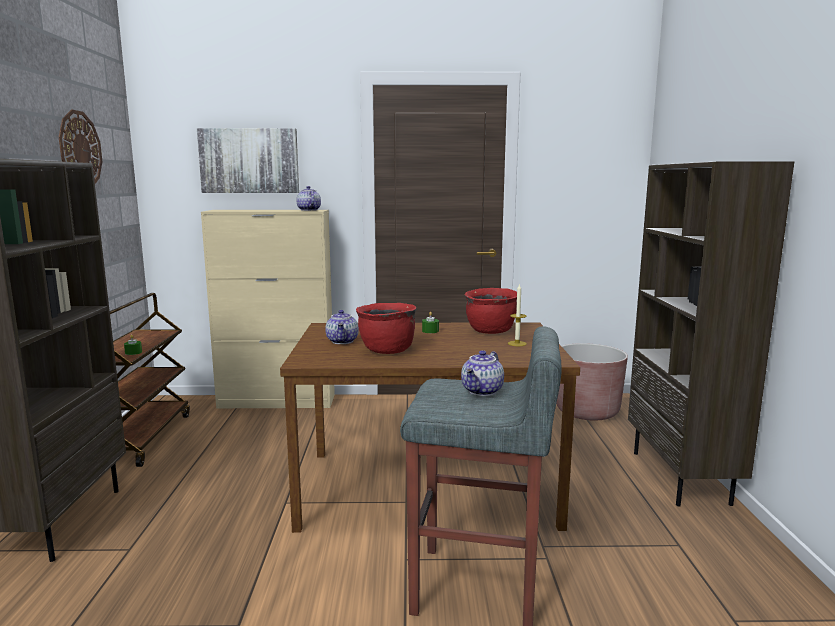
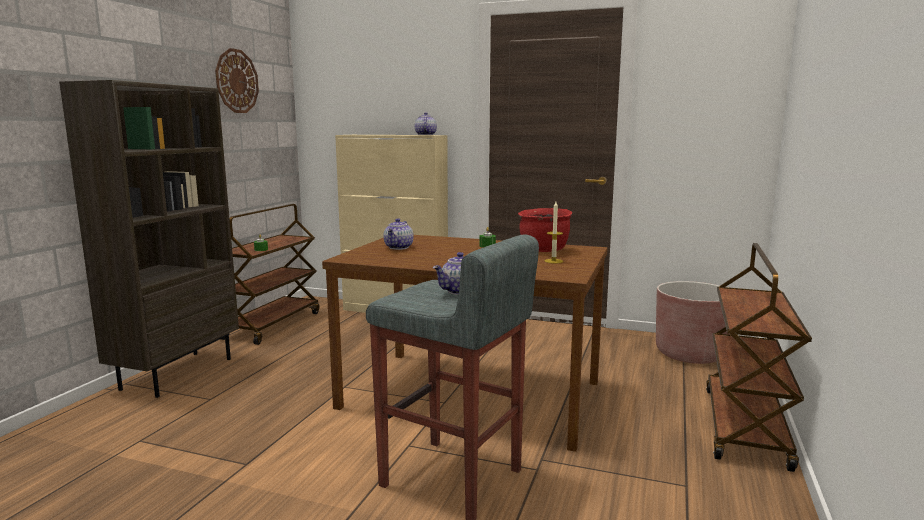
camera: 20 degrees right, 0 degrees up
(249, 161) = (382, 90): picture -> none
(386, 350) = (425, 256): red cooking pot -> none
(681, 477) = (746, 428): brown bookcase -> brown cart

